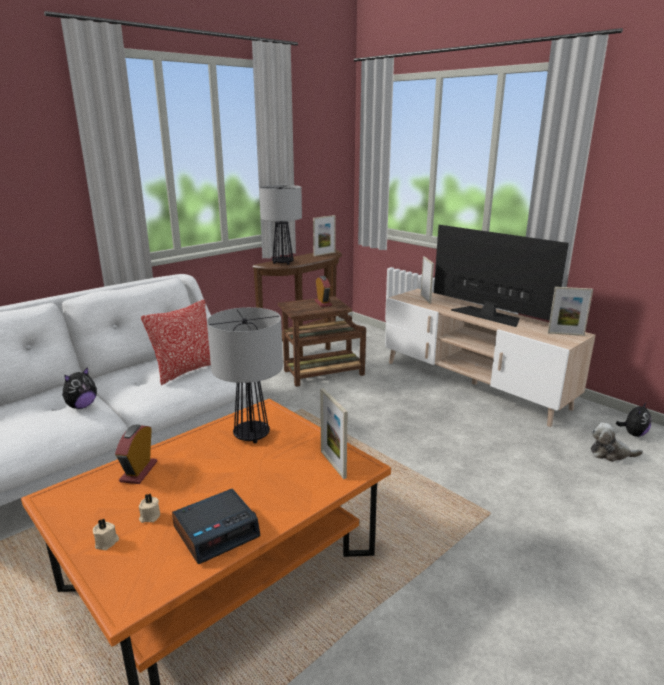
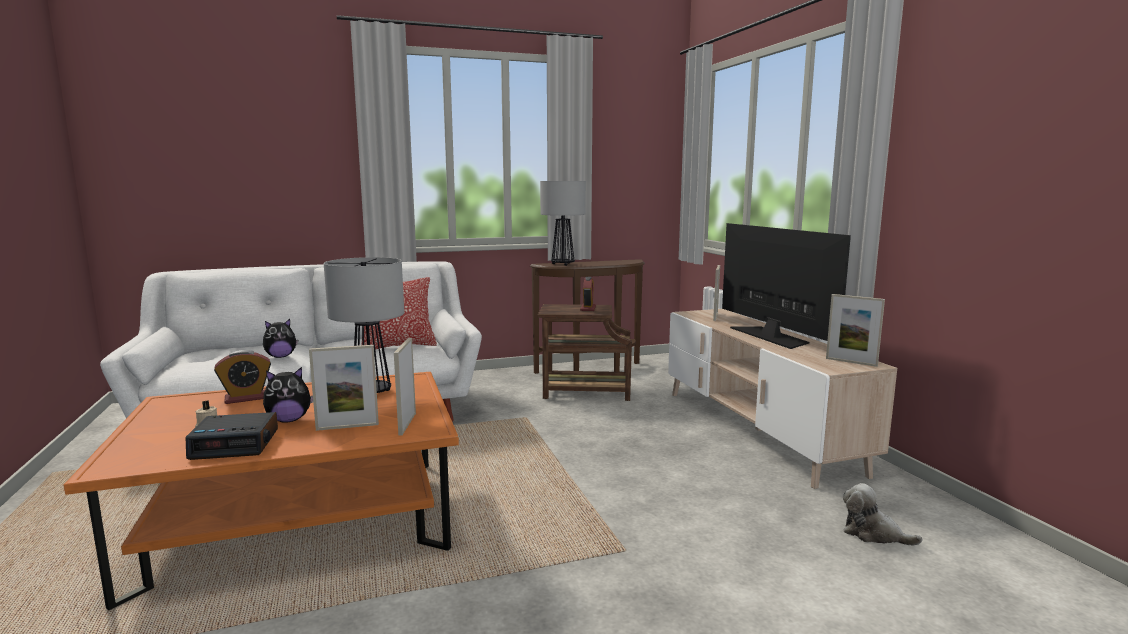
camera: 25 degrees right, 10 degrees down
(107, 542) = (154, 433): beige candle -> none
(139, 472) = (246, 398): alarm clock -> alarm clock turned 150 degrees counterclockwise
(324, 254) = (620, 262): picture frame -> picture frame (347, 427)
(633, 434) = (939, 521): plush toy -> plush toy (289, 420)

